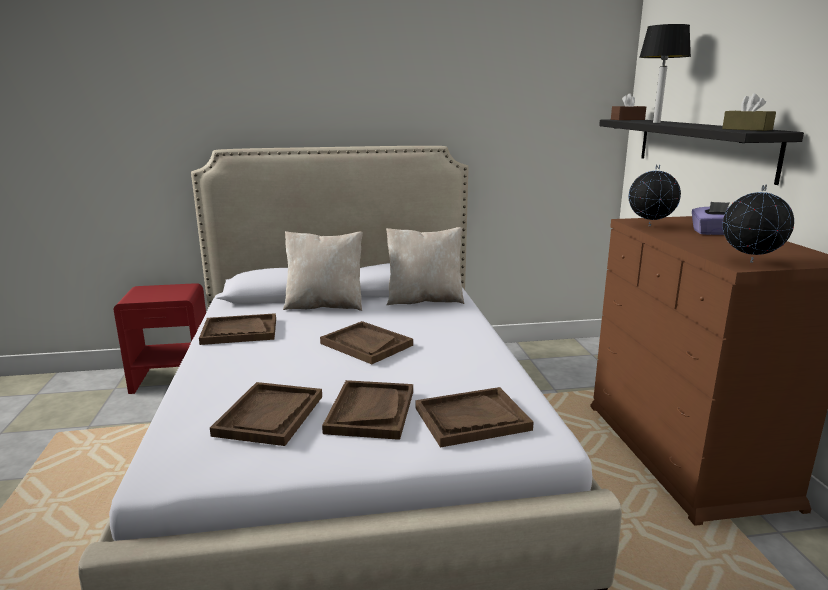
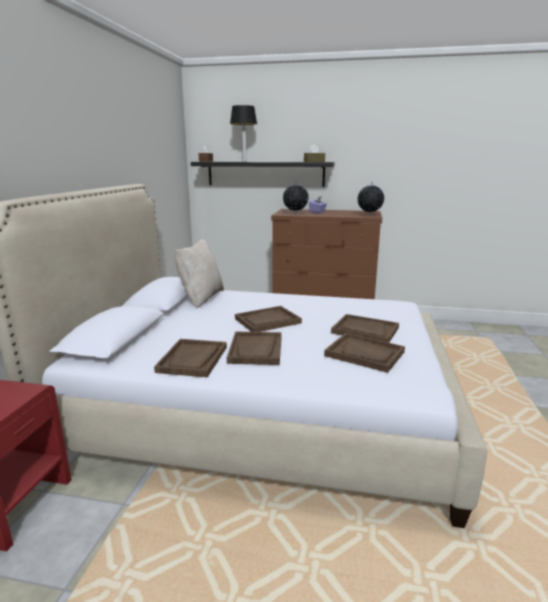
camera: 70 degrees left, 0 degrees up
(325, 305) = (169, 325): beige pillow -> none
(471, 419) = (382, 312): brown tray -> brown tray (256, 350)

